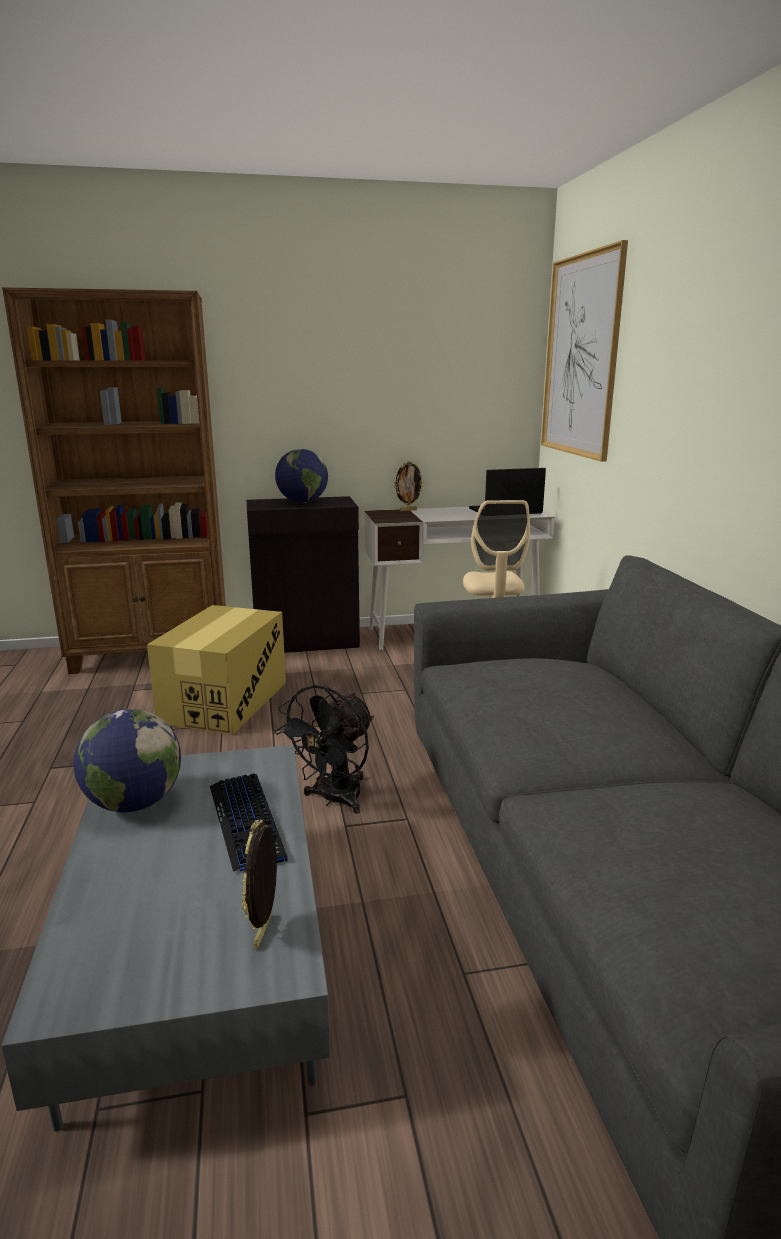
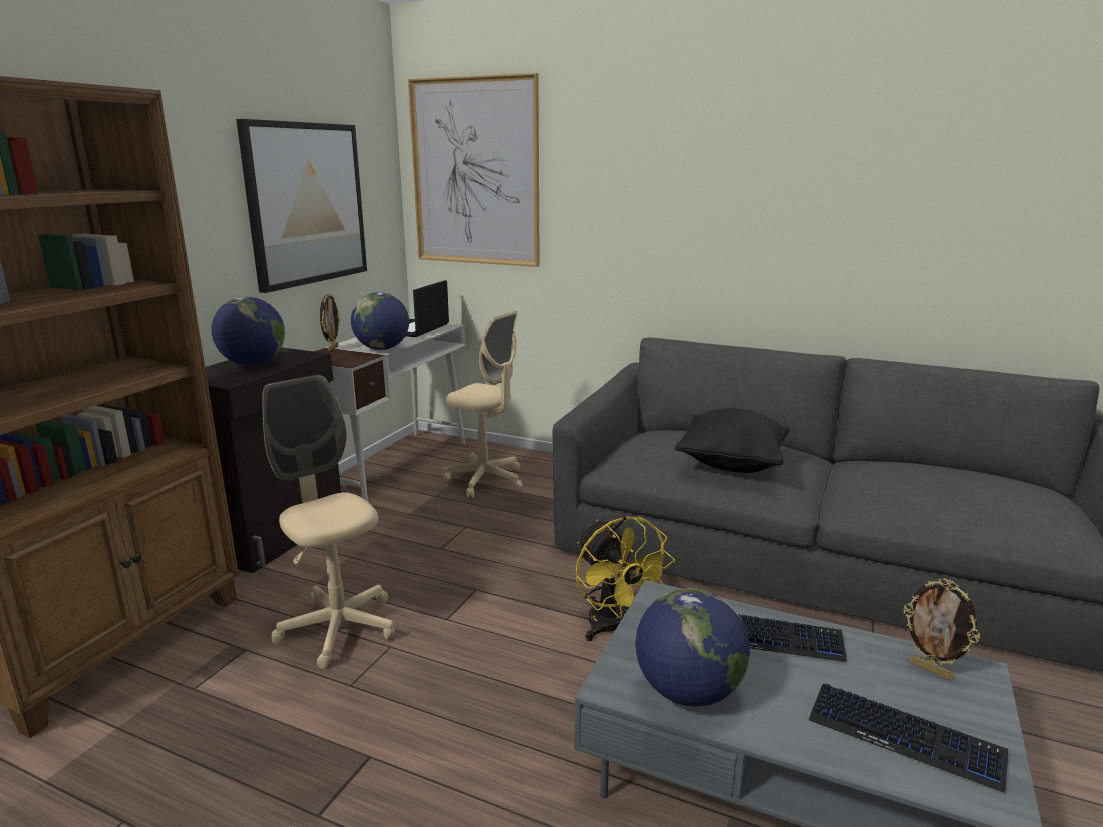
camera: 55 degrees left, 0 degrees up
(129, 929) = (905, 737): none -> keyboard
(225, 701) = (338, 628): cardboard box -> beige office chair
(334, 800) = (613, 628): black fan -> yellow fan
(408, 382) = (306, 204): none -> picture
(434, 517) = (382, 349): none -> globe
(538, 707) = (732, 464): none -> black pillow

